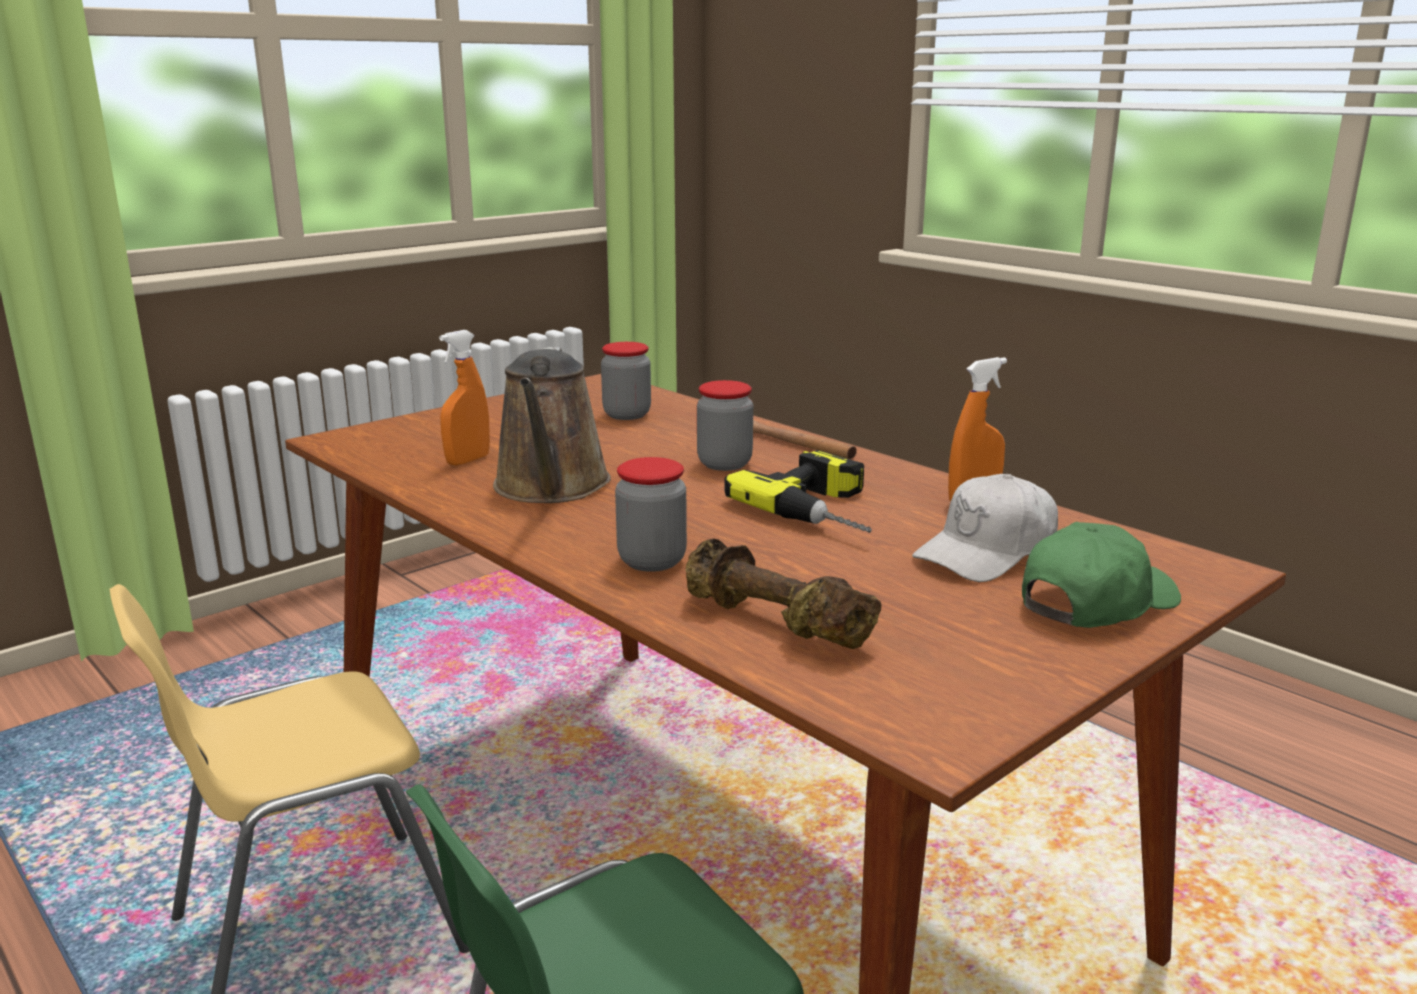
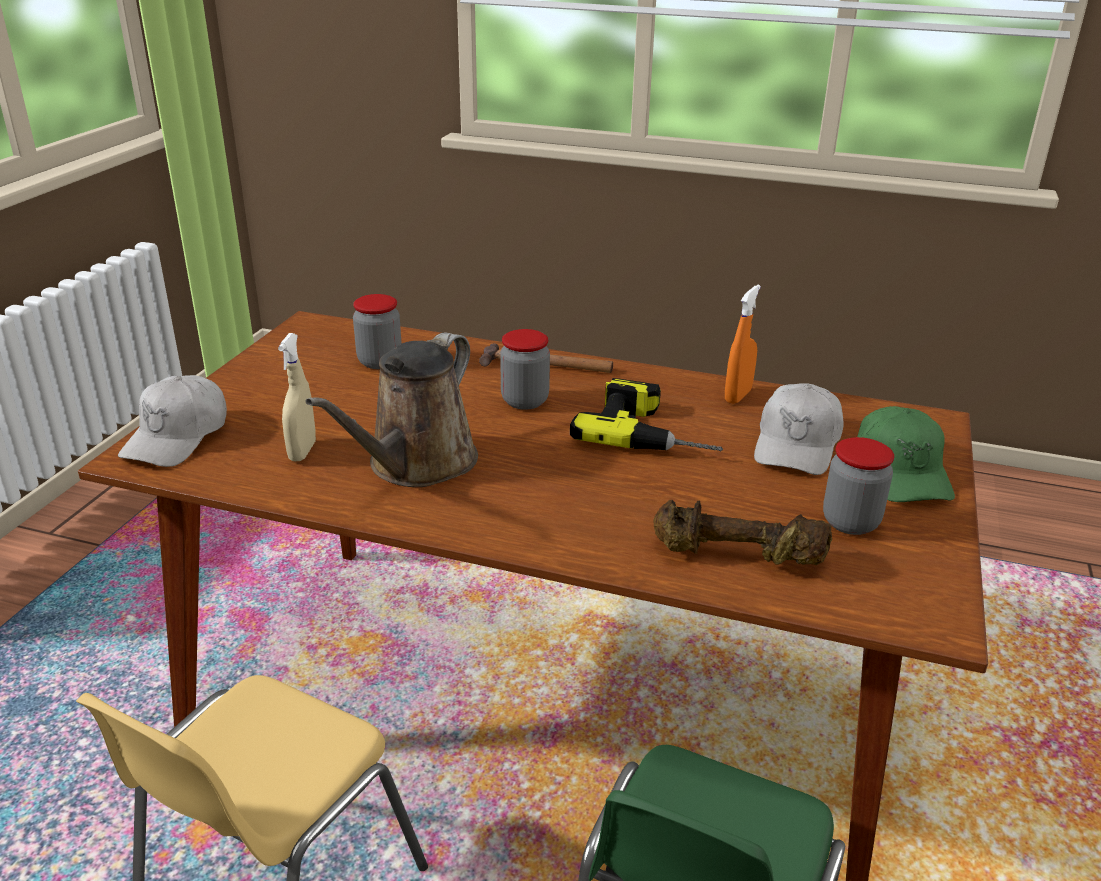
camera: 30 degrees left, 10 degrees up
(386, 433) = (178, 437): none -> white cap
(468, 460) = (302, 451): orange spray bottle -> beige spray bottle
(551, 488) = (416, 465): brown watering can -> brown watering can turned 60 degrees clockwise
(652, 561) = (588, 522): jar -> jar (850, 522)
(1096, 603) = (901, 471): green cap -> green cap turned 150 degrees clockwise

